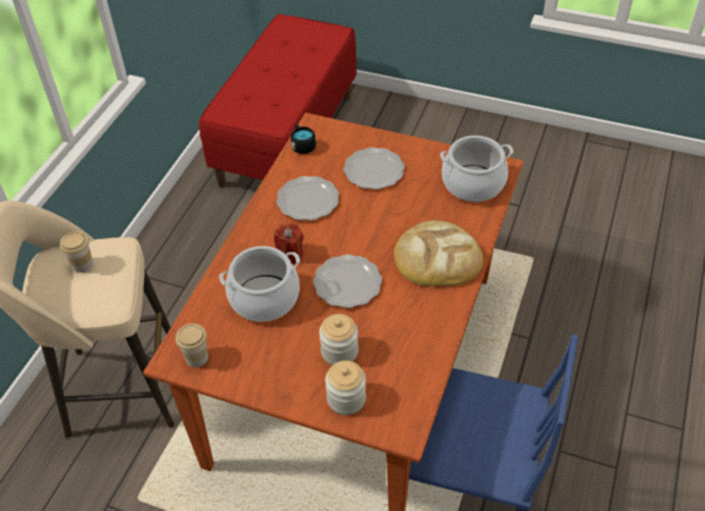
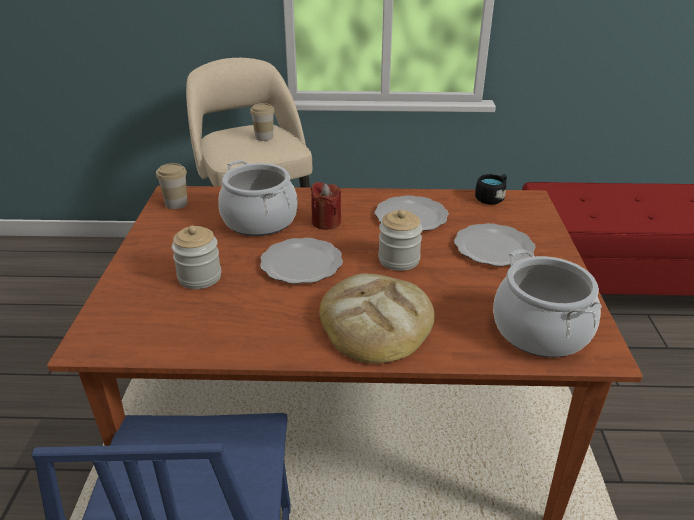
camera: 70 degrees right, 15 degrees down
(346, 399) = (134, 294): jar -> jar (399, 260)

